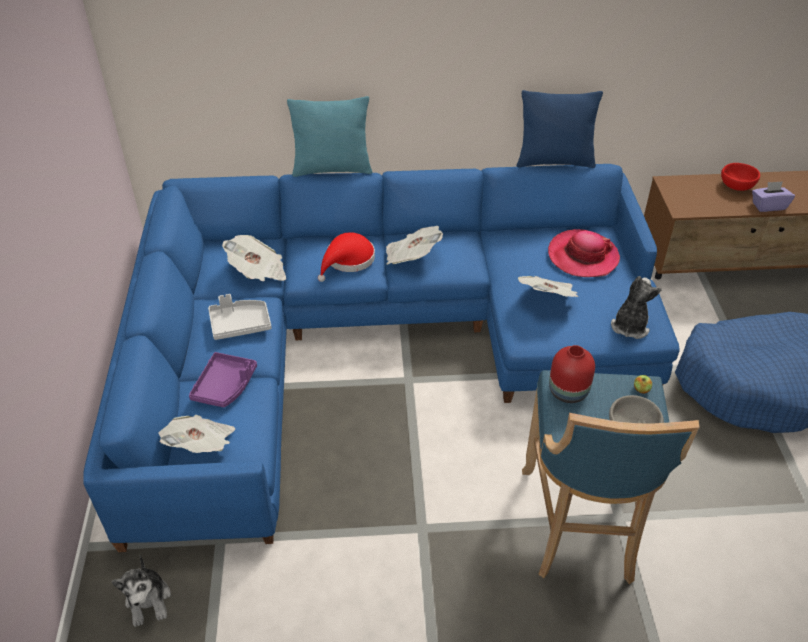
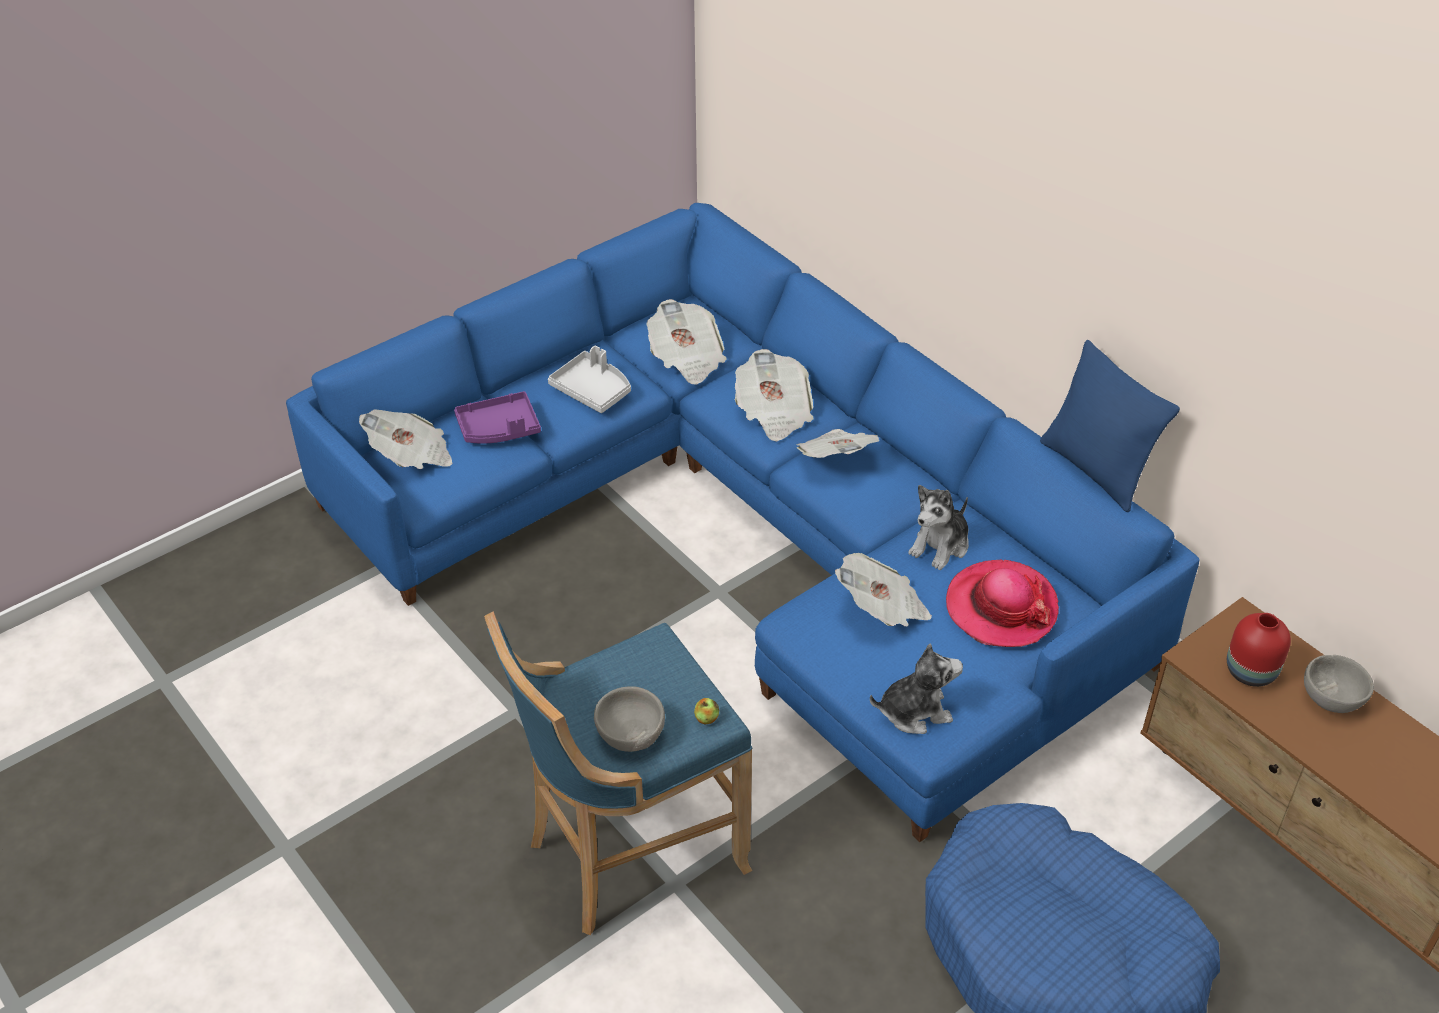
camera: 55 degrees right, 0 degrees up
(148, 600) = (284, 558): plush toy -> plush toy (940, 546)
(332, 169) = (852, 299): turquoise pillow -> none
(348, 260) = (773, 413): red hat -> newspaper
(569, 392) = (646, 657): red vase -> red vase (1251, 672)
(737, 186) = (1330, 699): red bowl -> grey bowl
(768, 206) = (1322, 752): purple tissue box -> none

